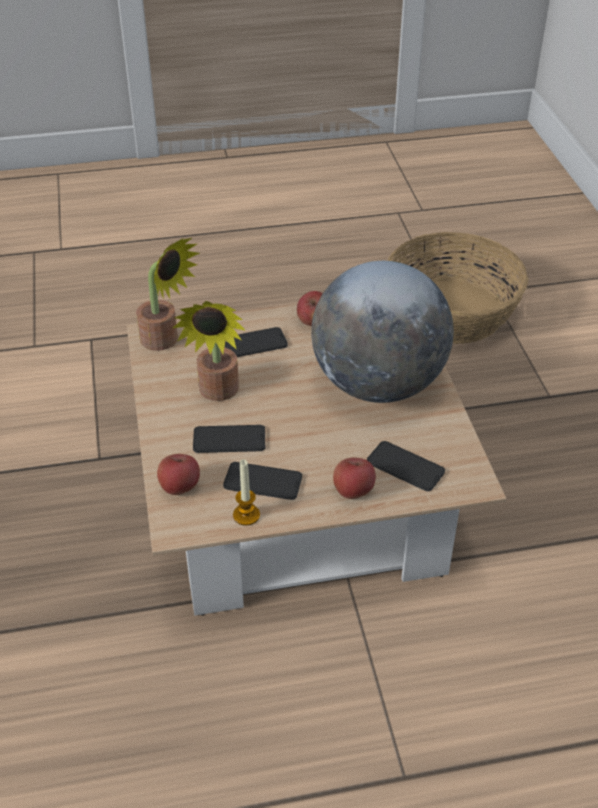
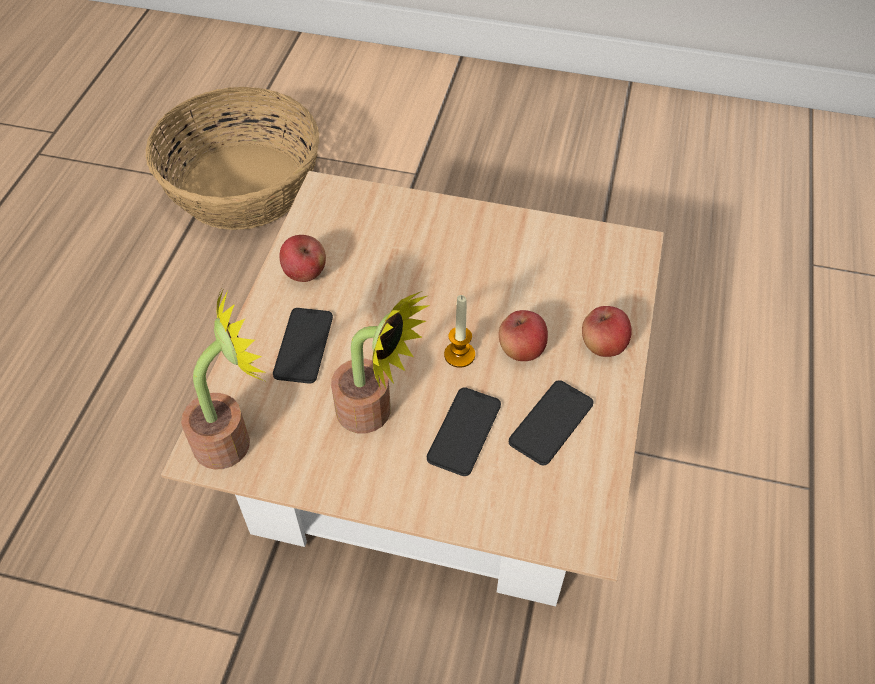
camera: 65 degrees left, 10 degrees up
(179, 487) = (521, 512): apple -> apple (521, 350)
(246, 515) = (598, 458): candle -> candle (459, 355)
(377, 384) = (449, 260): globe -> none
(405, 466) = (587, 288): phone -> none

